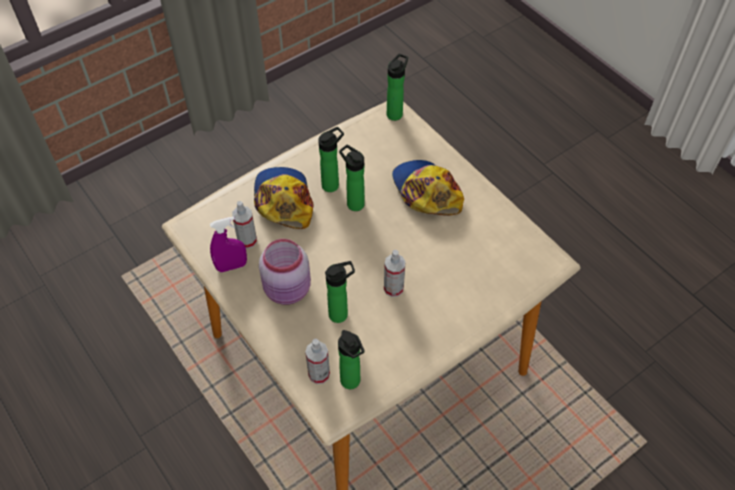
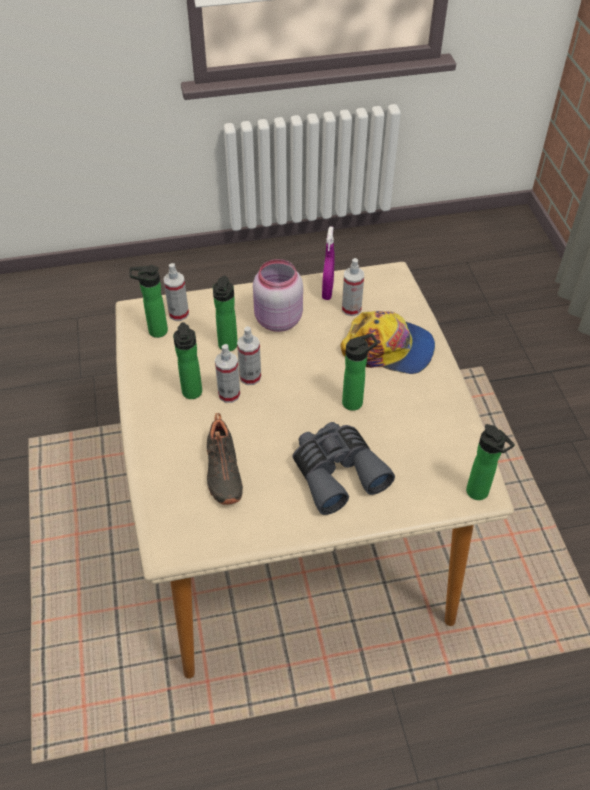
camera: 115 degrees right, 5 degrees down
(332, 184) = (390, 393): bottle -> bottle (192, 394)
(366, 282) = (250, 377): none -> spray bottle
(426, 191) = (337, 472): cap -> grey binoculars
(469, 259) = (222, 471): none -> black shoe

